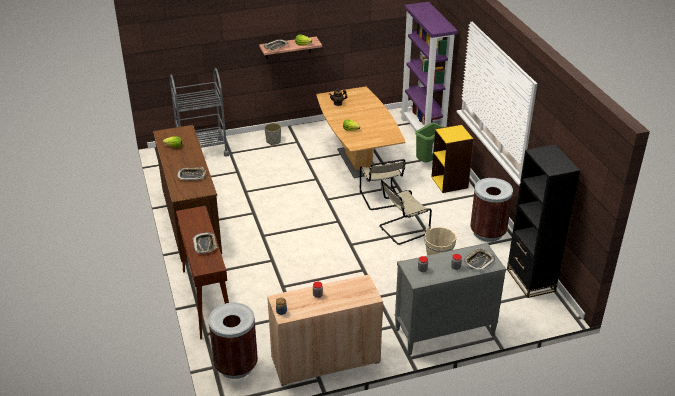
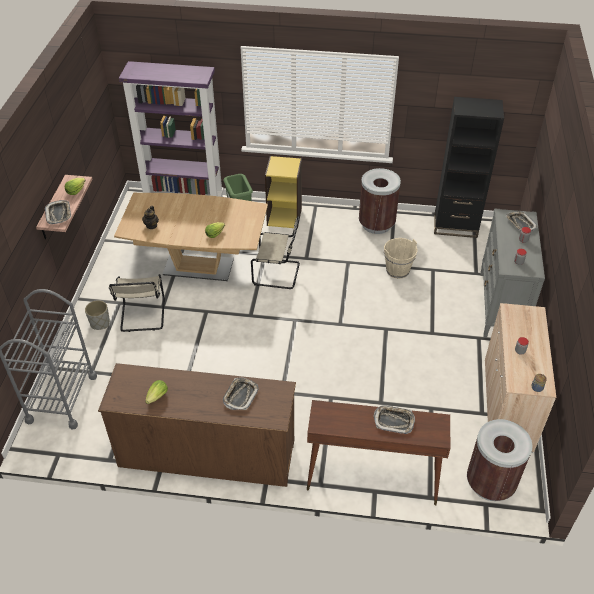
camera: 65 degrees left, 10 degrees up
(402, 230) = (339, 278): beige chair -> beige chair (142, 316)

